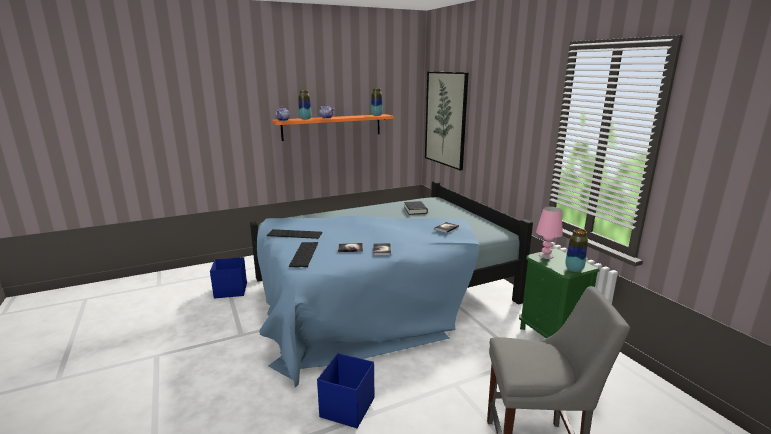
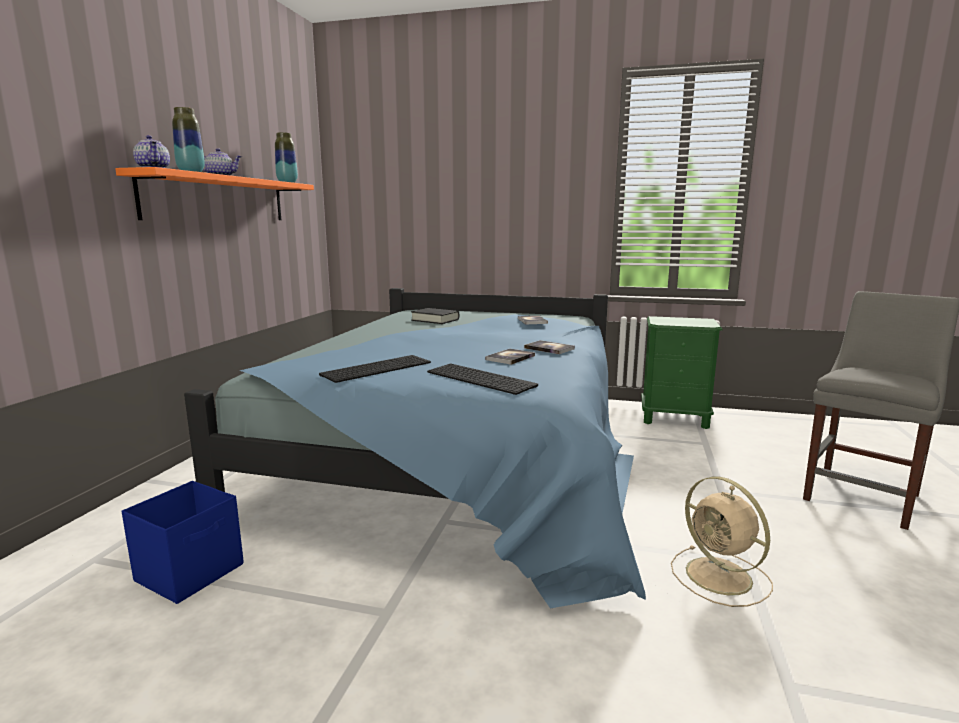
camera: 50 degrees left, 5 degrees down
(346, 408) = (721, 577): blue storage box -> beige fan
(445, 119) = (385, 193): picture -> none
(546, 256) = (663, 321): pink table lamp -> none
(574, 269) = (708, 323): vase -> none

